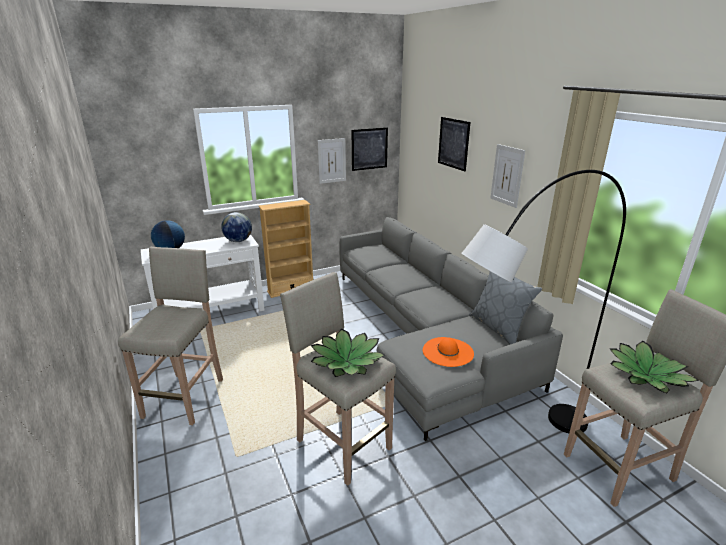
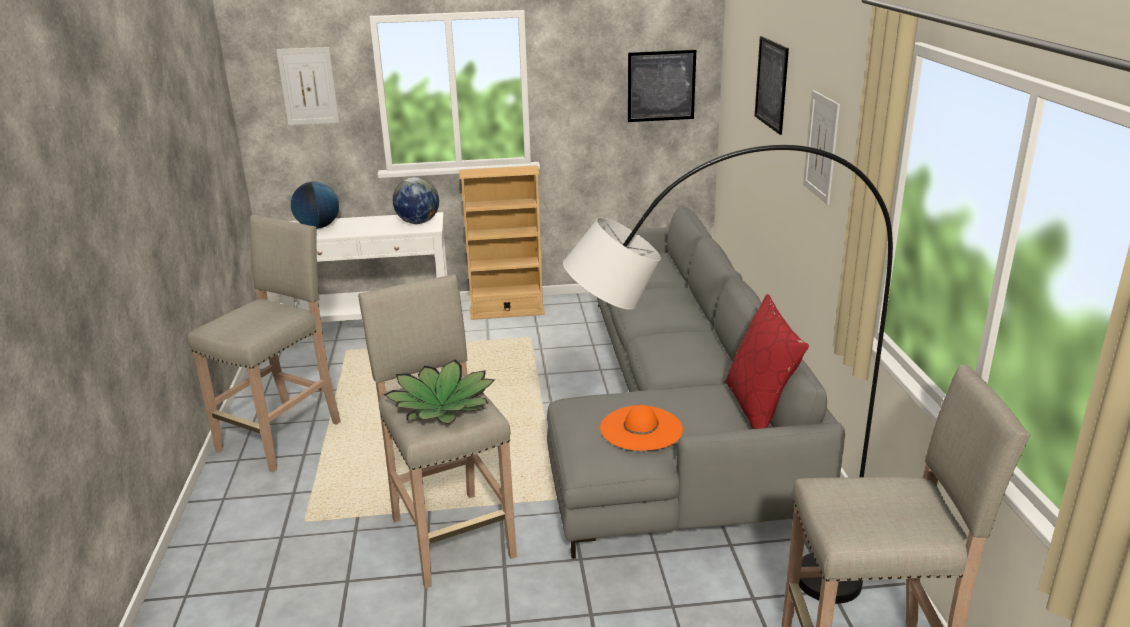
camera: 20 degrees right, 0 degrees up
(332, 161) = (591, 103): picture -> picture (308, 86)
(498, 328) = (759, 409): grey pillow -> red pillow
(647, 375) = (892, 504): potted plant -> none

